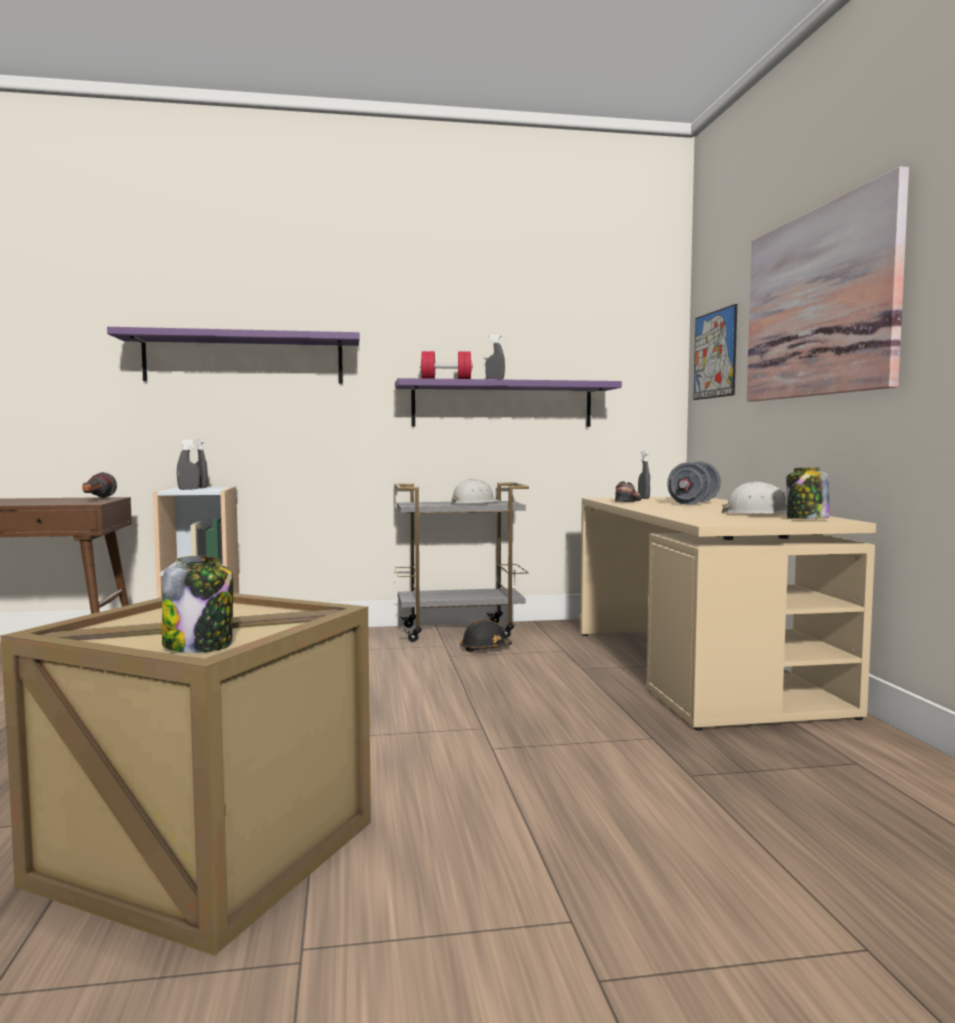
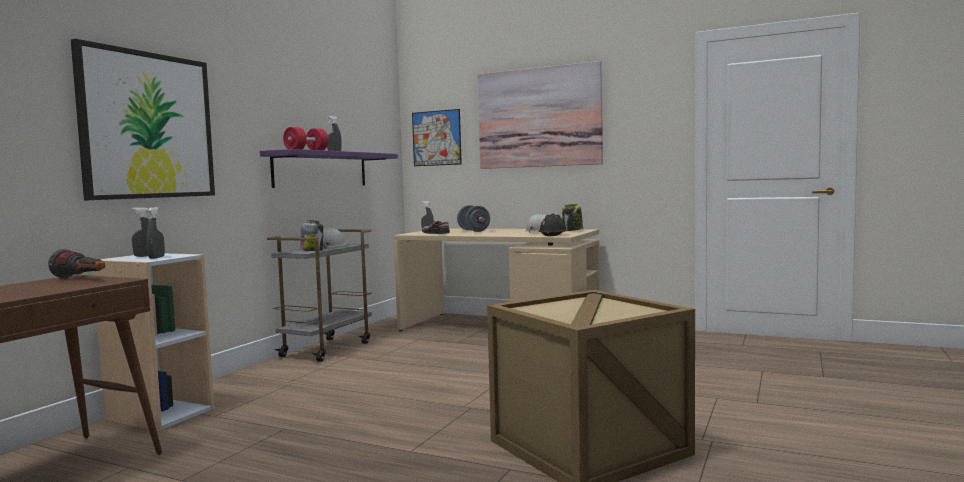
camera: 55 degrees left, 0 degrees up
(199, 646) = (636, 312): jar -> jar (312, 250)
(244, 359) = (148, 125): purple shelf -> picture
(485, 649) = (377, 351): black hard hat -> black hard hat (553, 235)

